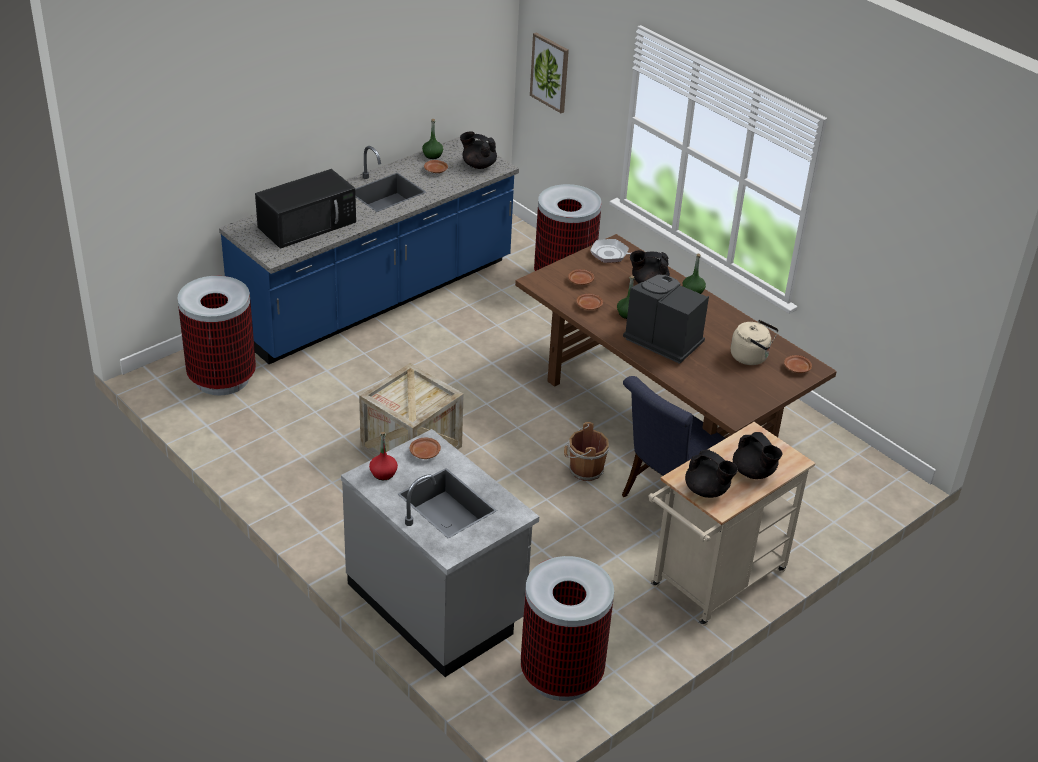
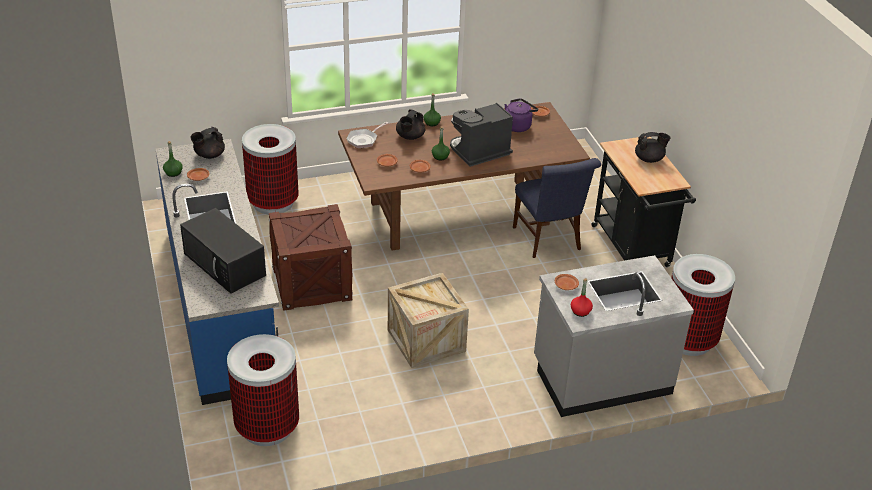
camera: 65 degrees left, 0 degrees up
(308, 224) = (225, 265): black microwave -> black microwave turned 150 degrees clockwise
(449, 343) = (311, 283): none -> crate
(550, 72) = (185, 59): picture -> none
(584, 470) = (499, 265): brown bucket -> none
(707, 490) = (659, 181): black teapot -> none
(712, 583) = (633, 250): beige cart -> black cart
(751, 357) = (518, 126): beige kettle -> purple kettle

